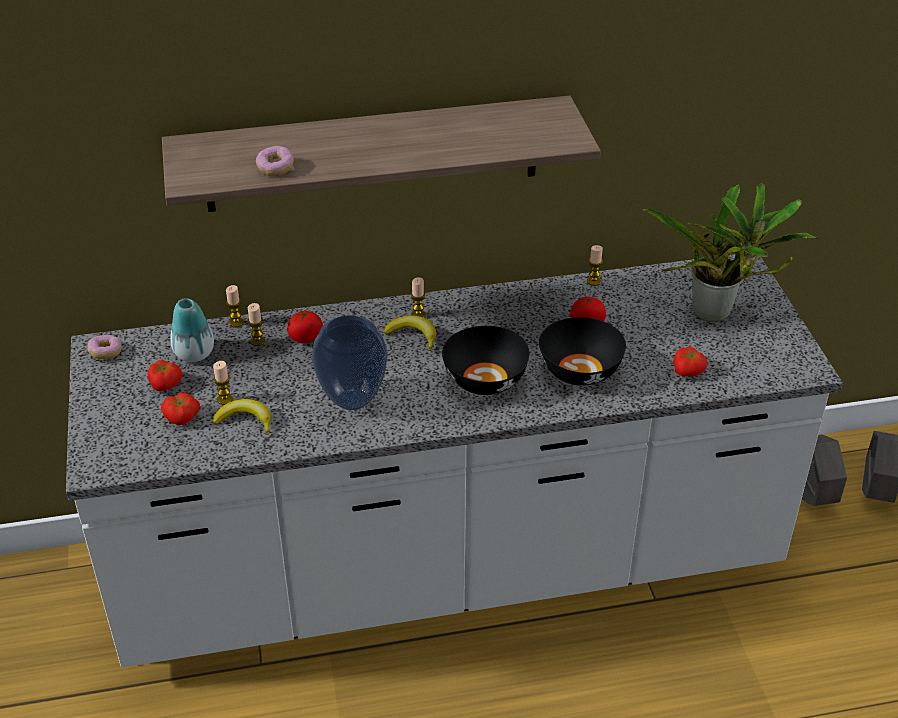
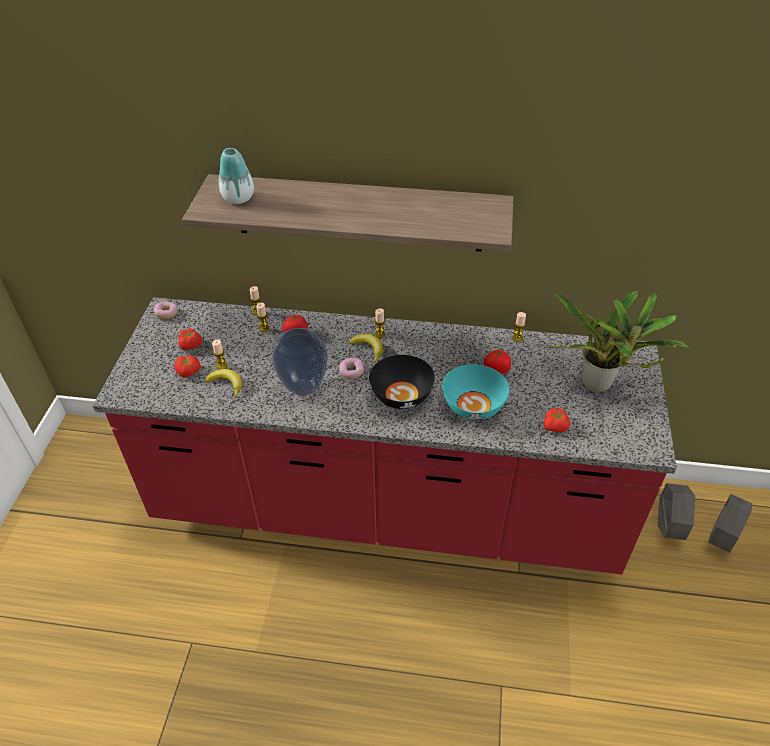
camera: 20 degrees right, 5 degrees up
(194, 353) = (220, 328): vase -> vase (238, 198)
(275, 168) = (266, 212): donut -> donut (351, 372)
(449, 568) = (386, 507): white counter -> red counter
(579, 371) = (472, 406): black bowl -> turquoise bowl

